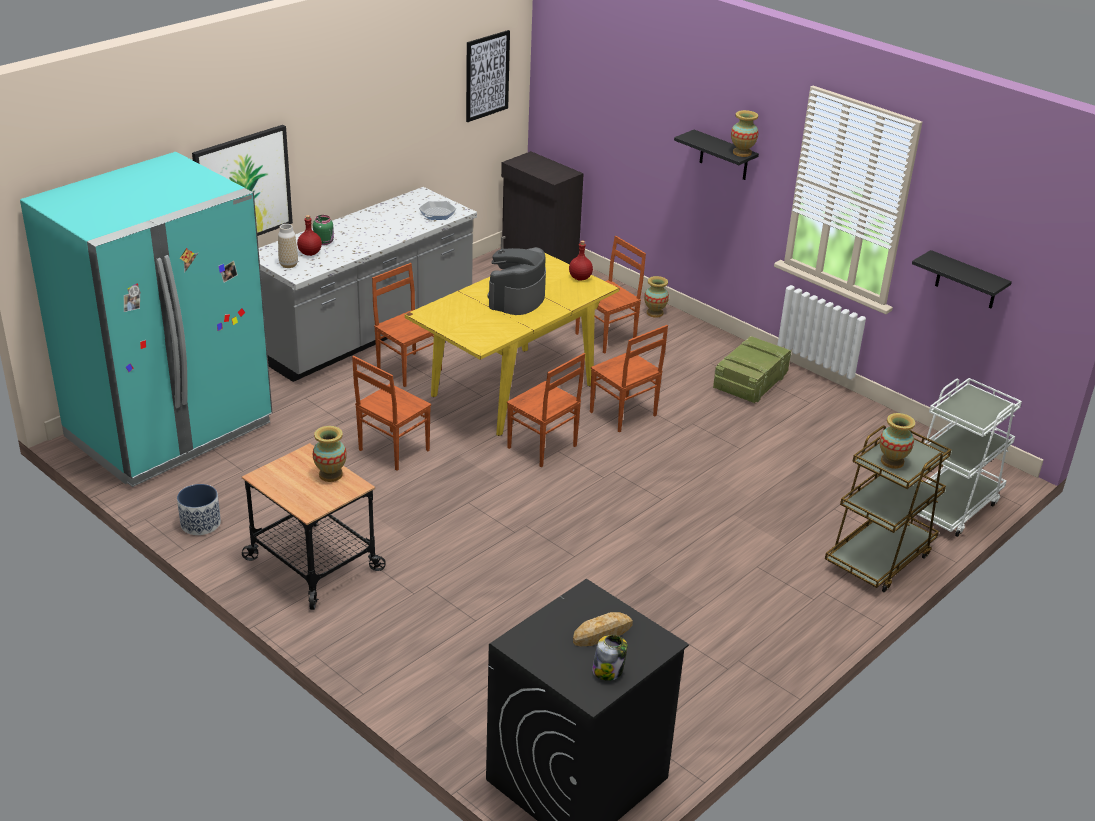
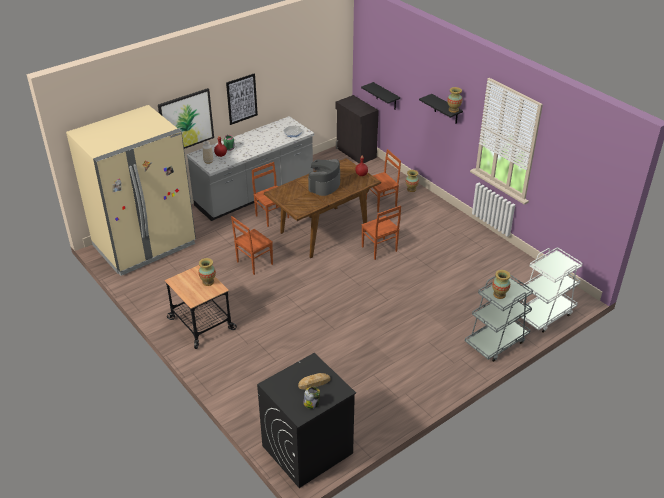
camera: 10 degrees right, 5 degrees up
(170, 431) = (145, 245): turquoise fridge -> beige fridge
(200, 523) = (150, 298): planter -> none
(487, 76) = (326, 56): picture -> picture (241, 99)
(511, 390) = (323, 232): yellow dining table -> brown dining table
(542, 448) = (331, 266): brown chair -> none
(750, 383) = (453, 234): crate -> none
(879, 558) = (496, 342): brown cart -> grey cart
(966, 281) = (564, 192): black shelf -> black shelf (386, 96)

